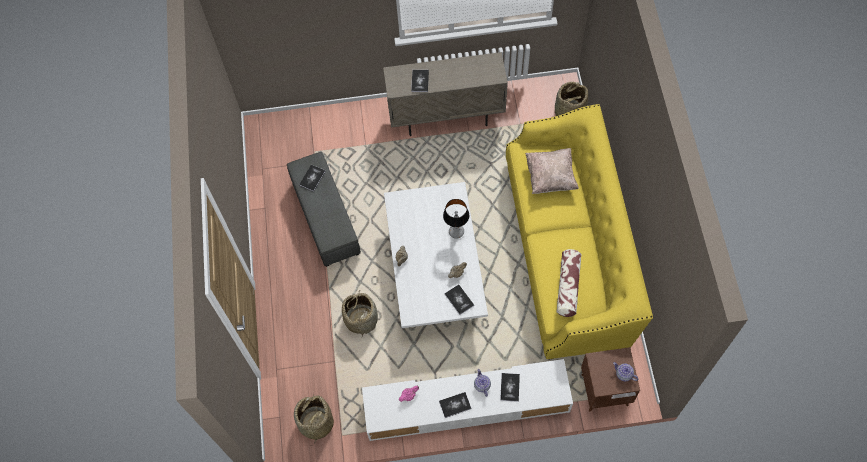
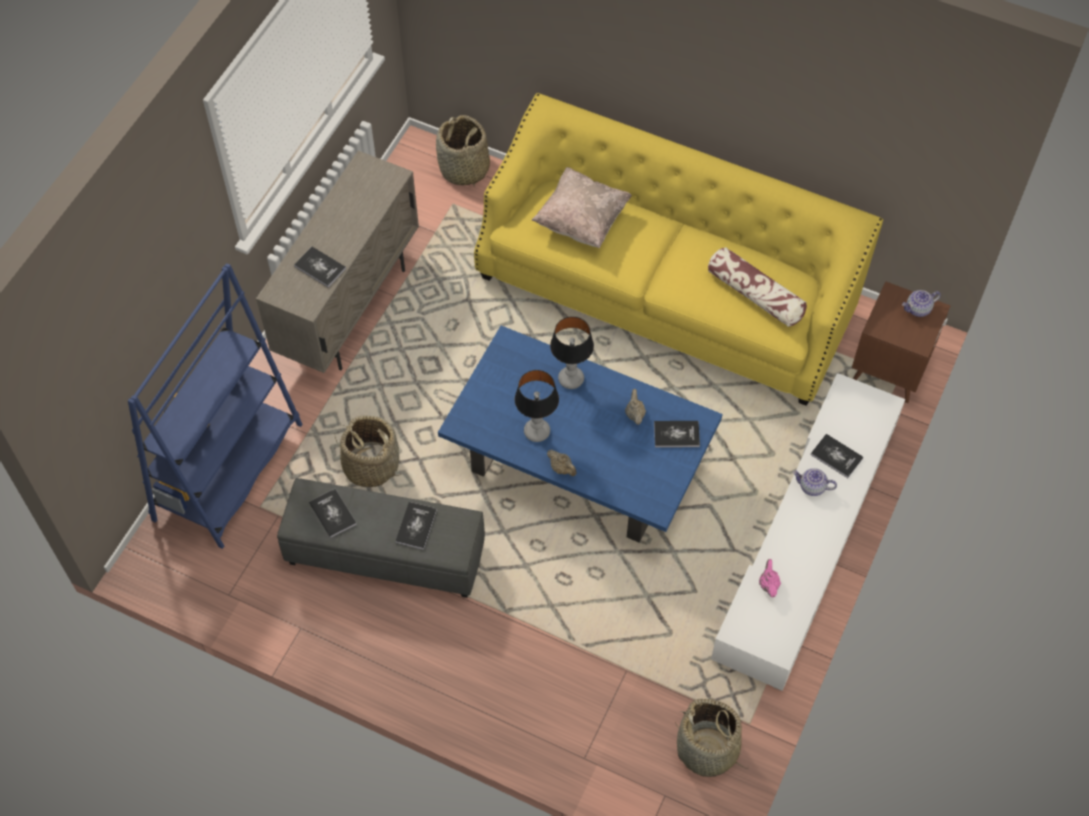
camera: 60 degrees left, 5 degrees down
(323, 127) = (228, 471): none -> blue bookcase
(361, 319) = (586, 597): basket -> basket (371, 465)
(414, 235) = (537, 432): none -> table lamp
(436, 271) = (581, 460): white coffee table -> blue coffee table
(455, 405) = (819, 535): book -> book (416, 526)

